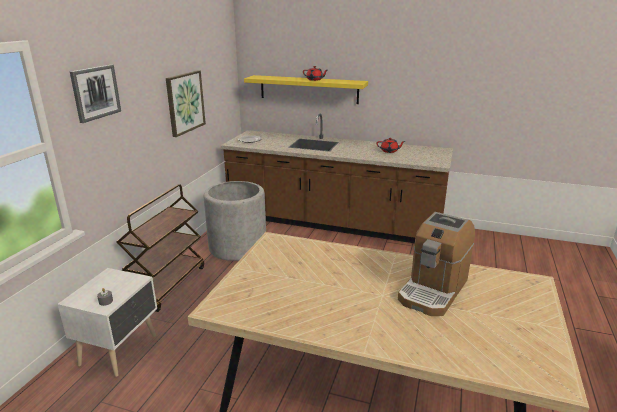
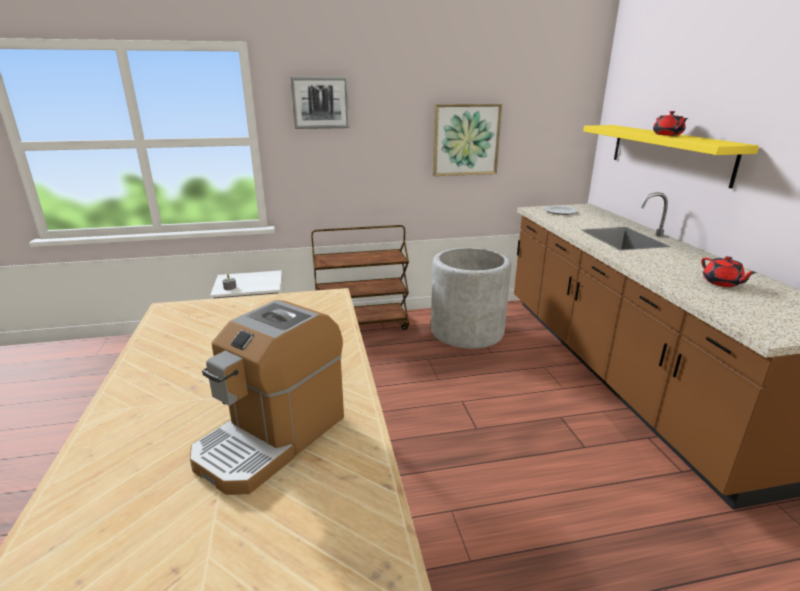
camera: 60 degrees right, 0 degrees up
(433, 290) = (272, 437): coffee machine -> coffee machine turned 60 degrees counterclockwise

